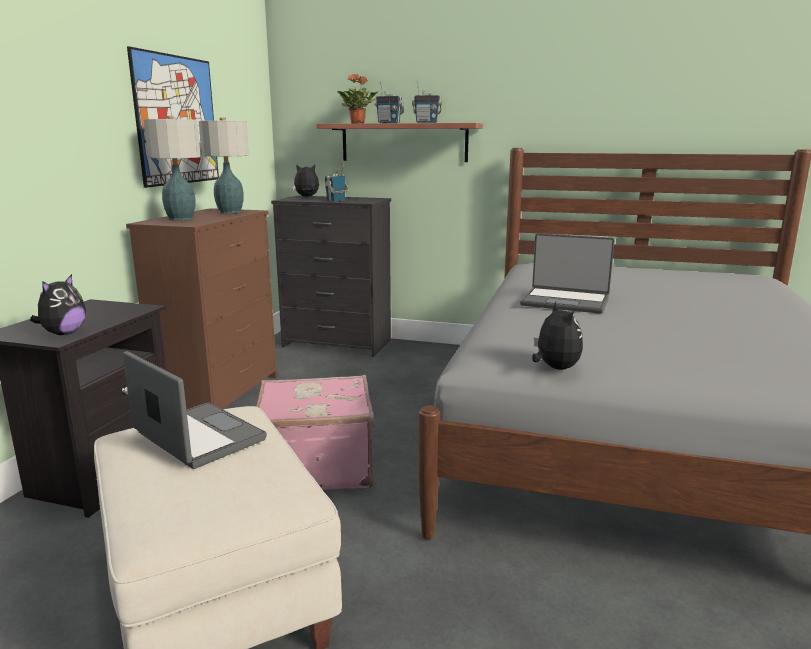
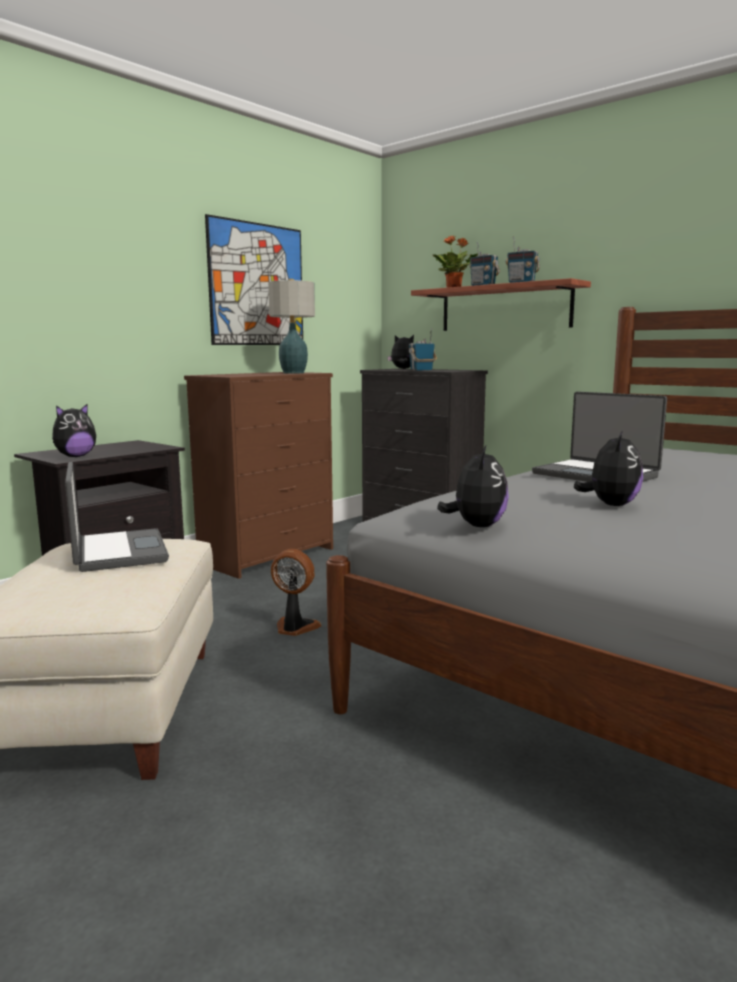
camera: 25 degrees right, 5 degrees down
(181, 219) = (237, 374): table lamp -> none
(316, 466) = (295, 628): pink suitcase -> fan
(619, 333) = (610, 505): none -> plush toy

